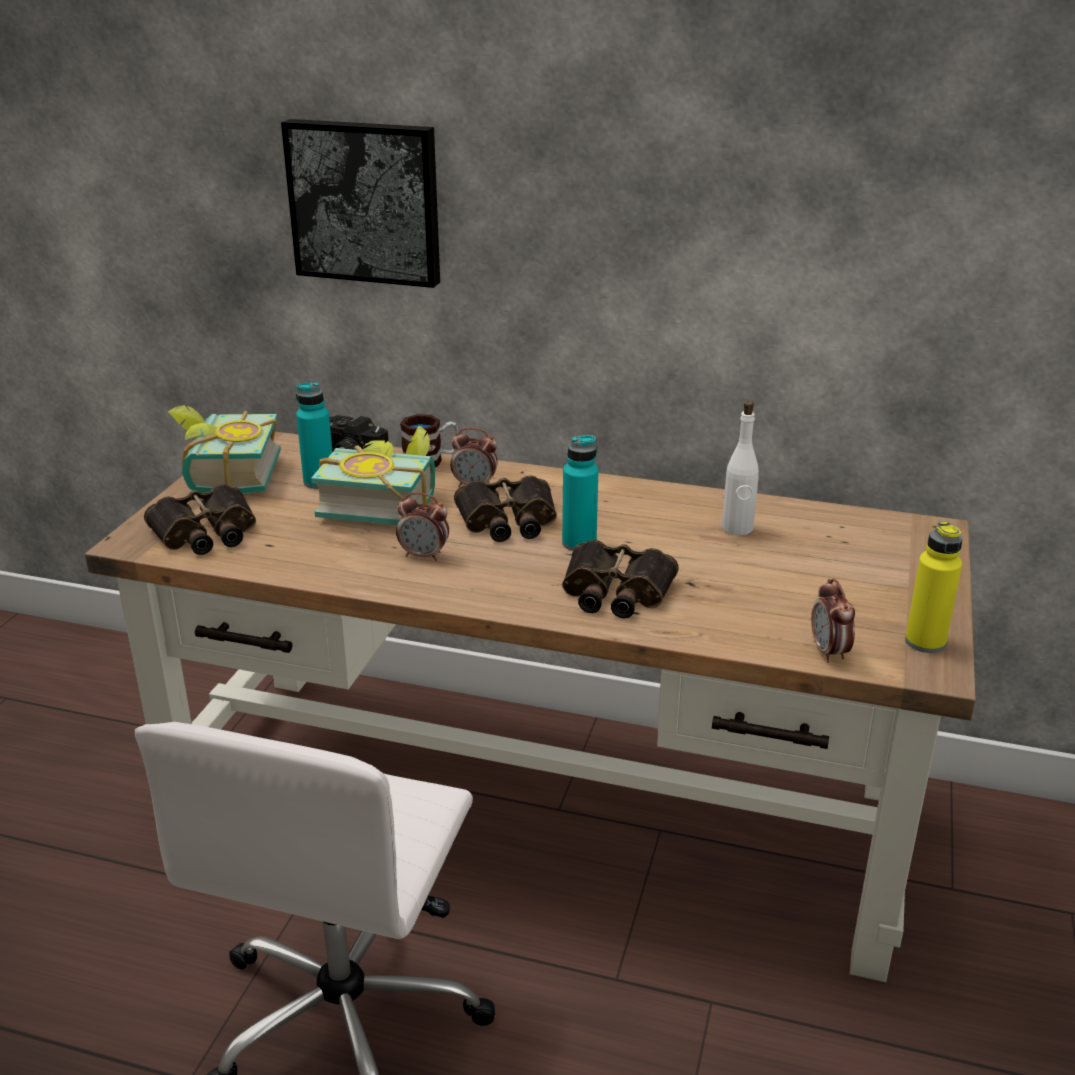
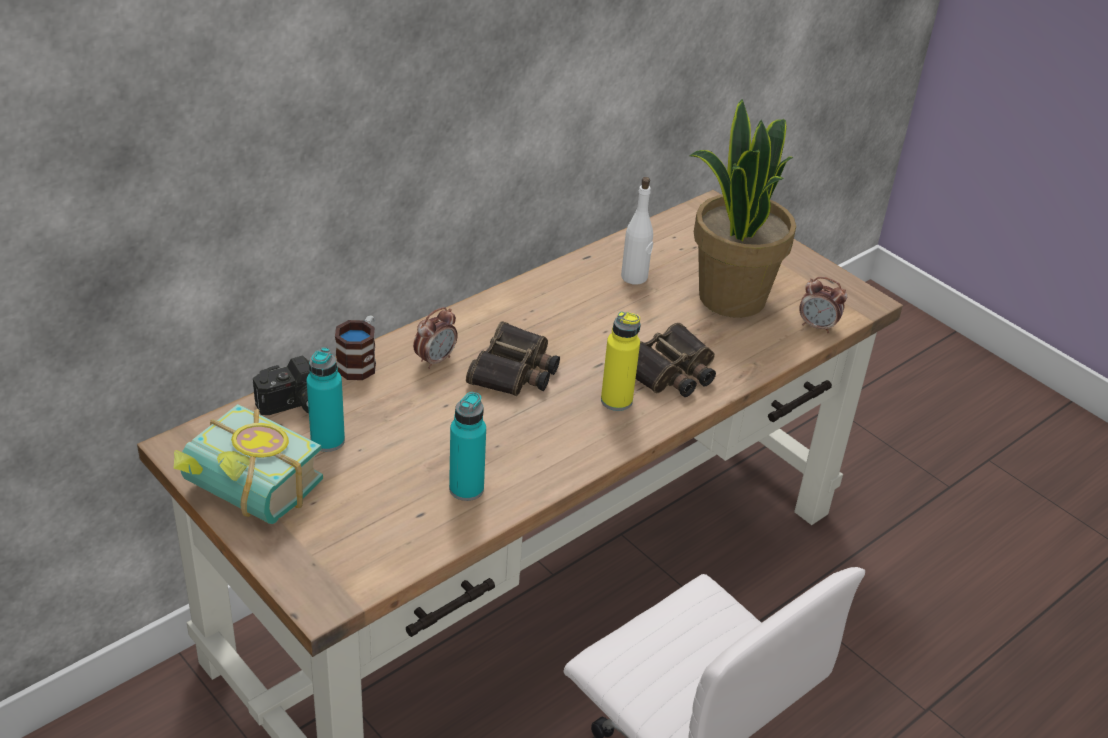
camera: 60 degrees left, 10 degrees up
(205, 533) = (355, 546): binoculars -> none
(366, 201) = (260, 145): picture -> none
(381, 504) = (413, 422): book -> none
(424, 555) = (528, 436): alarm clock -> none
(579, 543) = (586, 354): turquoise bottle -> turquoise bottle (466, 489)
(792, 586) = (730, 297): none -> potted plant
(925, 642) = (835, 287): yellow bottle -> yellow bottle (616, 400)

